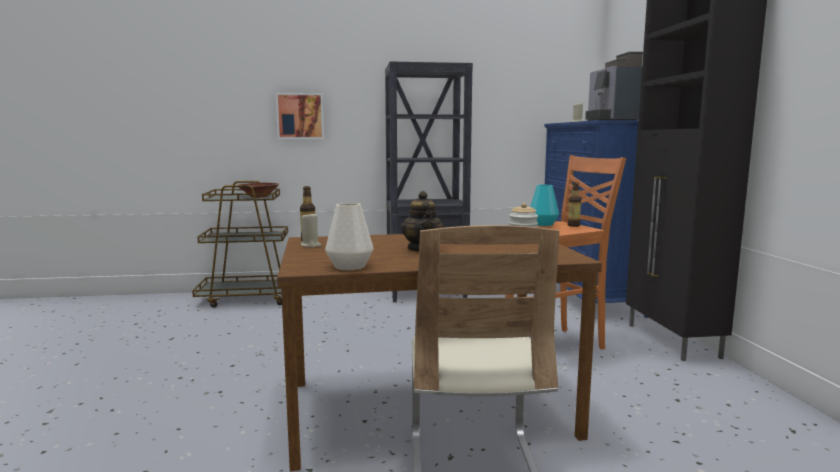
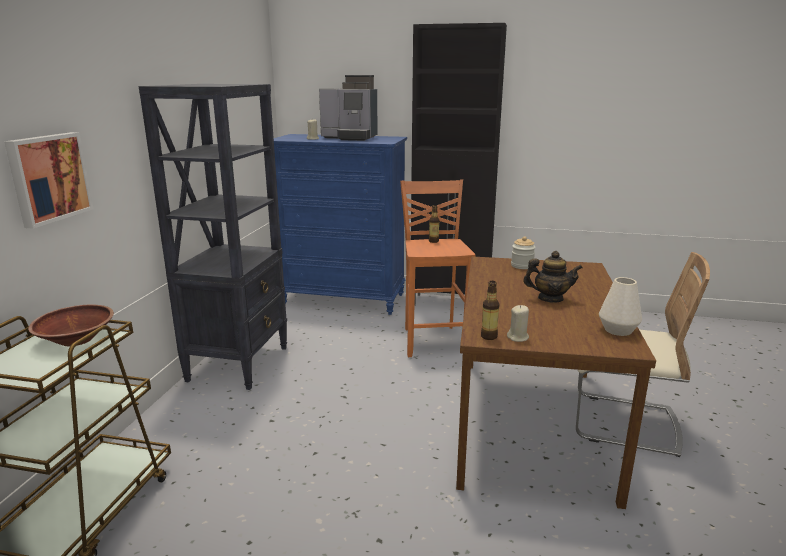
camera: 70 degrees left, 10 degrees up
(543, 224) = (421, 247): turquoise vase -> none

